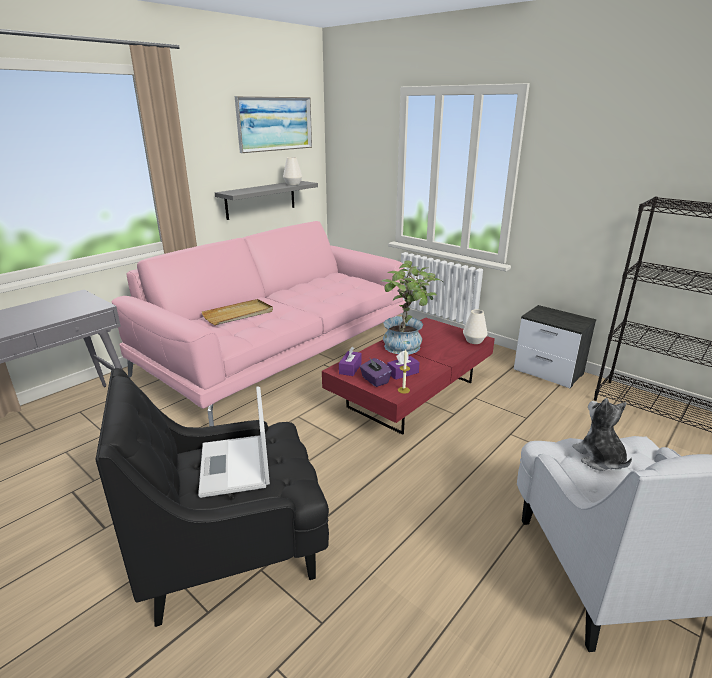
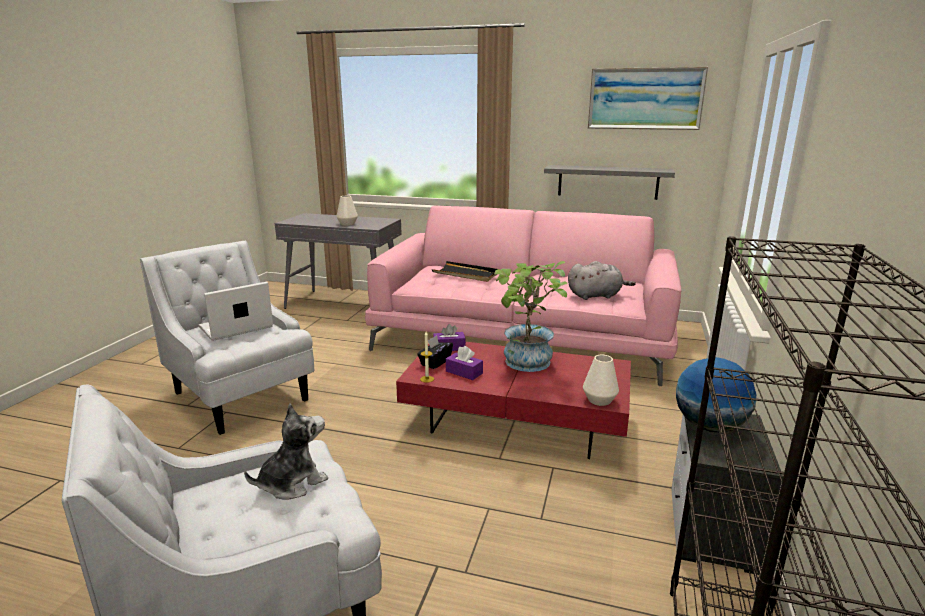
camera: 65 degrees right, 5 degrees down
(233, 551) = (242, 397): black armchair -> white armchair
(239, 314) = (466, 274): beige tray -> black tray
(293, 184) = (643, 169): white vase -> white vase (347, 224)
(347, 289) = (596, 296): none -> grey plush toy
(374, 380) = (435, 362): purple tissue box -> black tissue box
(547, 318) = (709, 426): none -> globe

